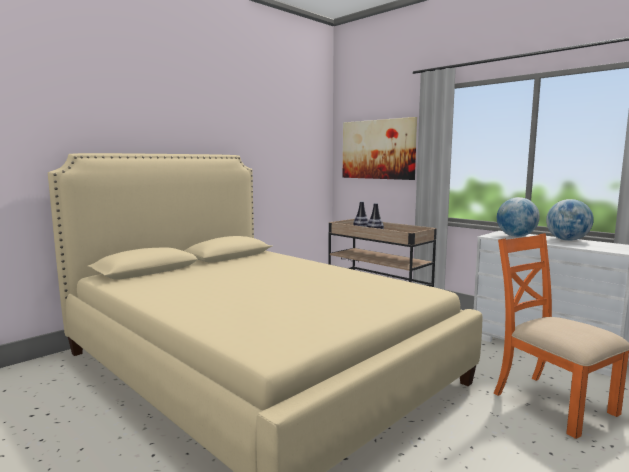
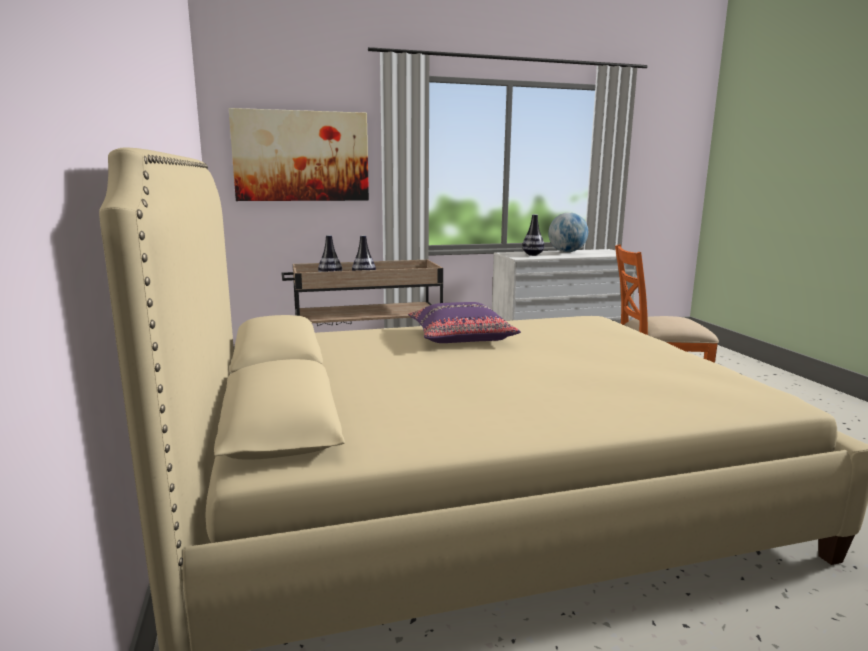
camera: 60 degrees left, 5 degrees up
(309, 271) = (460, 337): none -> purple pillow
(516, 236) = (532, 255): globe -> vase

